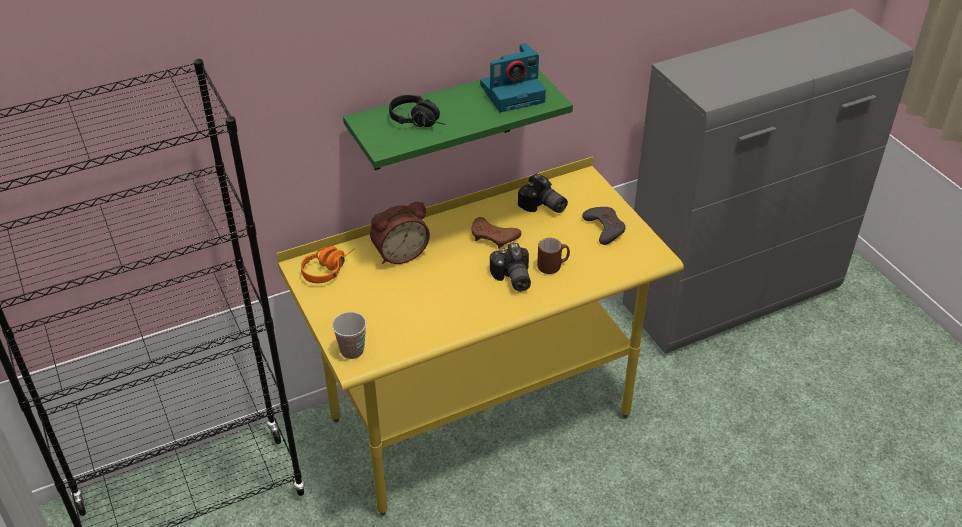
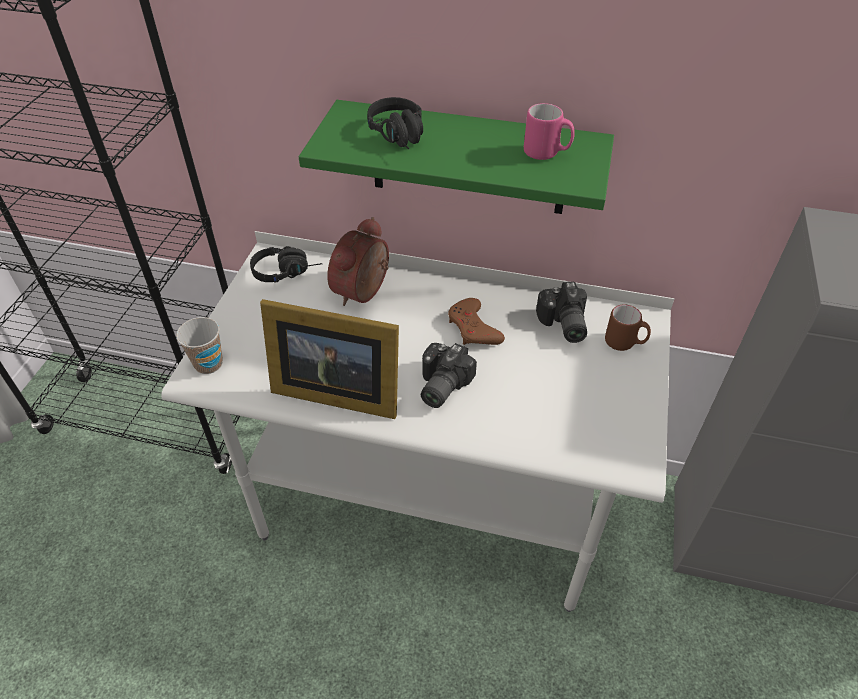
camera: 40 degrees right, 5 degrees up
(328, 268) = (287, 271): orange headphones -> black headphones
(399, 253) = (365, 292): alarm clock -> alarm clock turned 105 degrees clockwise
(453, 317) = (334, 390): none -> picture frame
(480, 417) = (429, 507): yellow desk -> white desk
(513, 92) = (546, 153): camera -> pink mug
(553, 266) = (499, 399): brown mug -> brown mug (624, 343)
(604, 228) = (607, 390): grey game controller -> none

